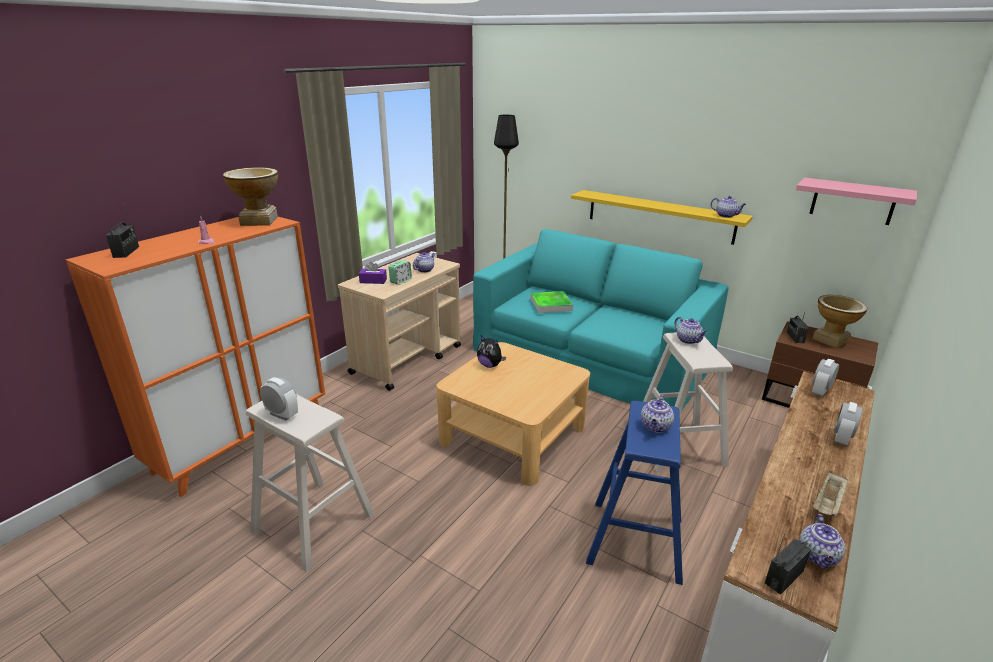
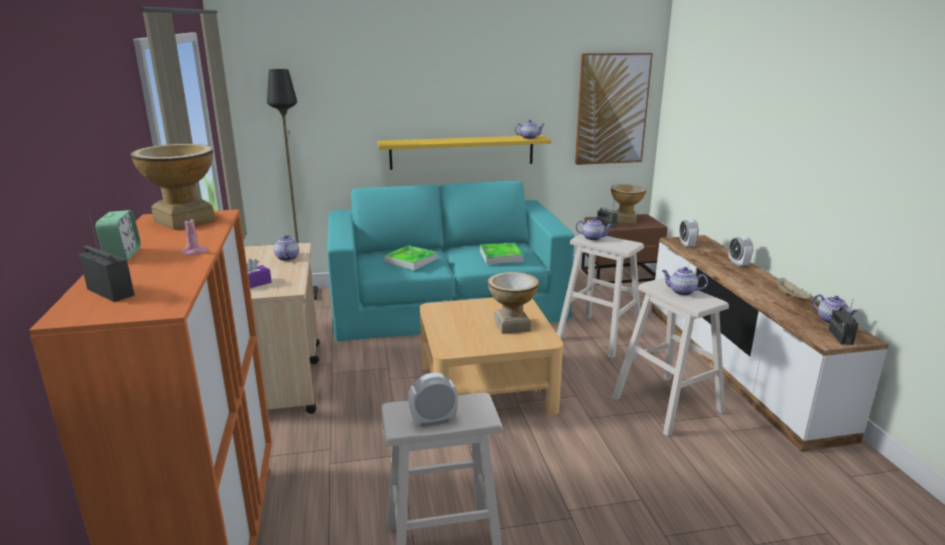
camera: 45 degrees left, 5 degrees down
(400, 281) = (285, 274): alarm clock -> alarm clock (123, 255)
(490, 365) = (450, 323): plush toy -> none
(528, 389) = (512, 325): none -> vase
(628, 328) = (501, 256): none -> tray
(635, 540) = (667, 404): blue stool -> beige stool
(655, 427) = (681, 292): teapot -> teapot turned 135 degrees clockwise
(853, 201) = (611, 109): pink shelf -> picture

